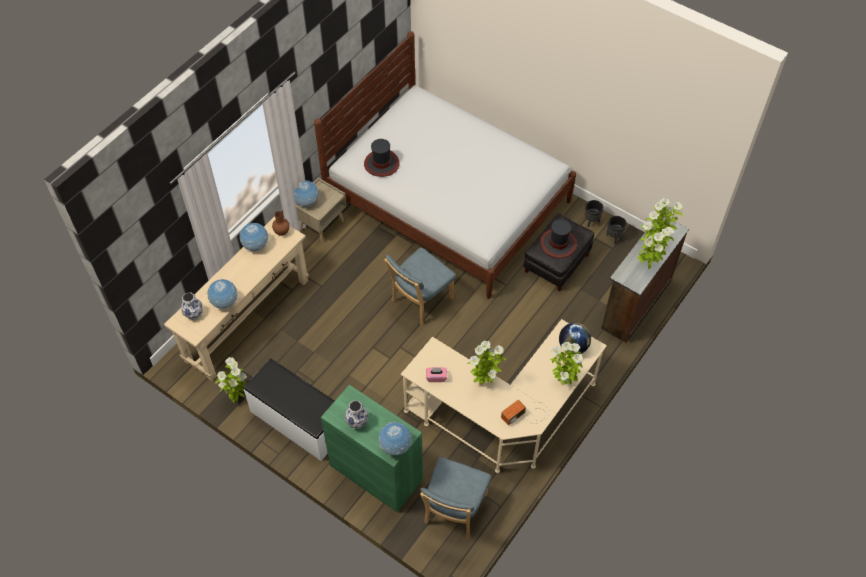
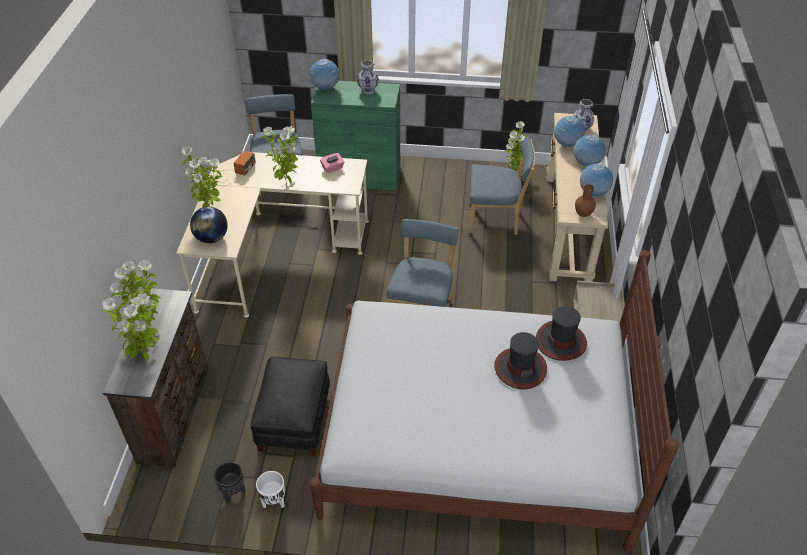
camera: 150 degrees right, 10 degrees down
(296, 357) = (496, 219): none -> blue chair
(298, 421) = (450, 180): white bench -> none
(306, 202) = (609, 295): globe -> globe (586, 164)
(558, 244) = (289, 383): hat -> hat (520, 368)
(591, 221) = (273, 501): black planter -> white planter

